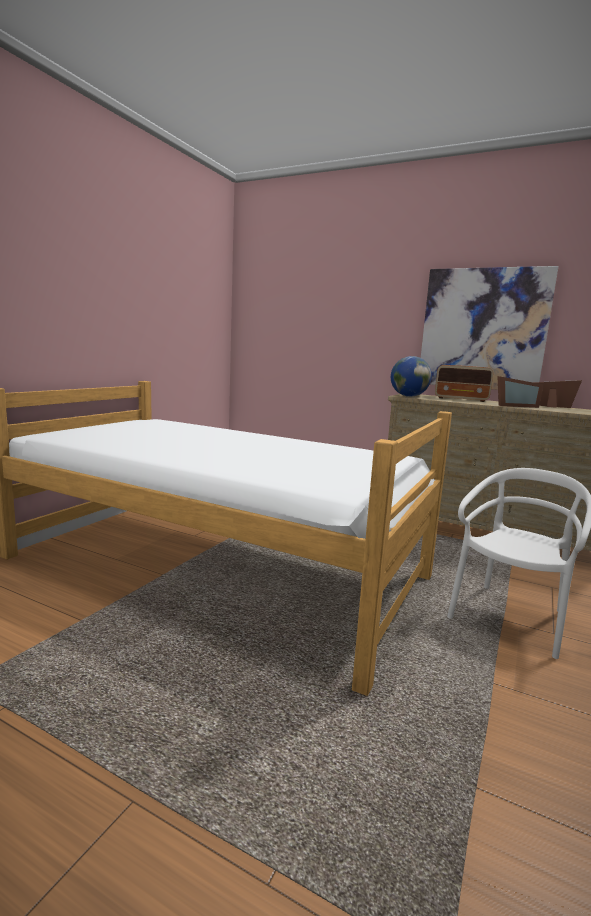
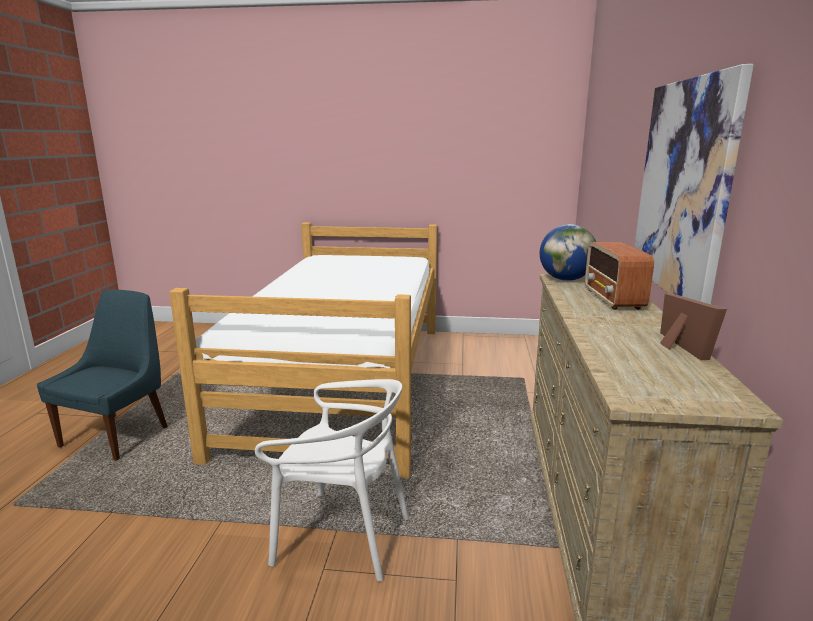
camera: 70 degrees right, 5 degrees up
(221, 791) = (118, 435): none -> blue chair
(514, 406) = (599, 324): picture frame -> none

